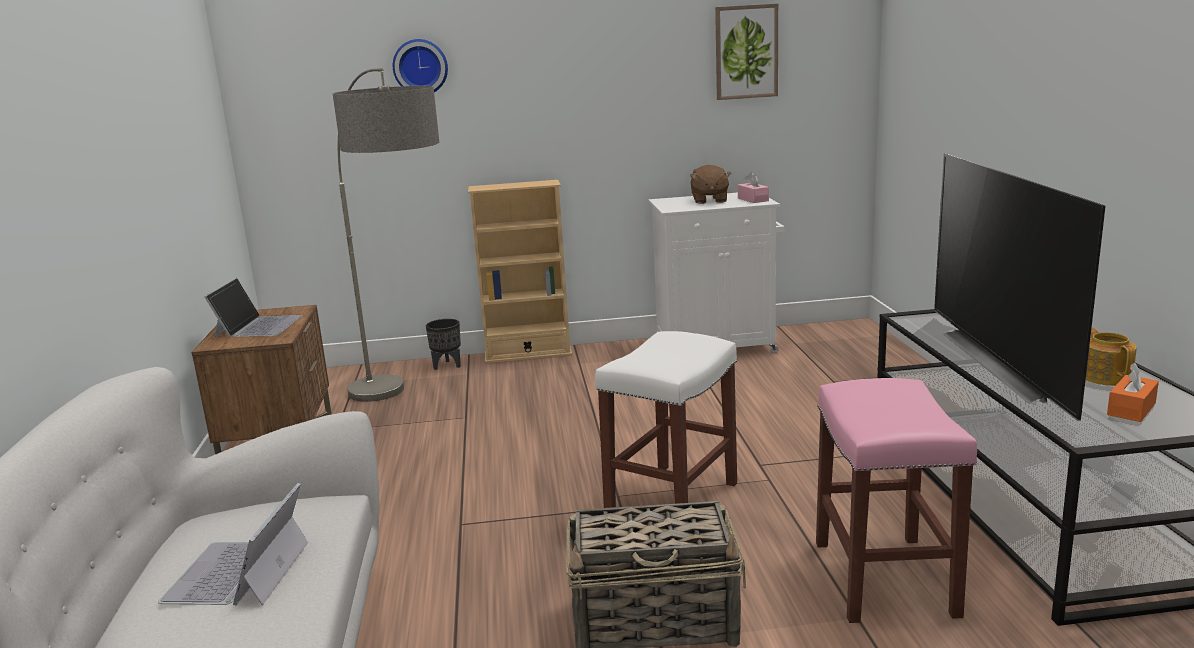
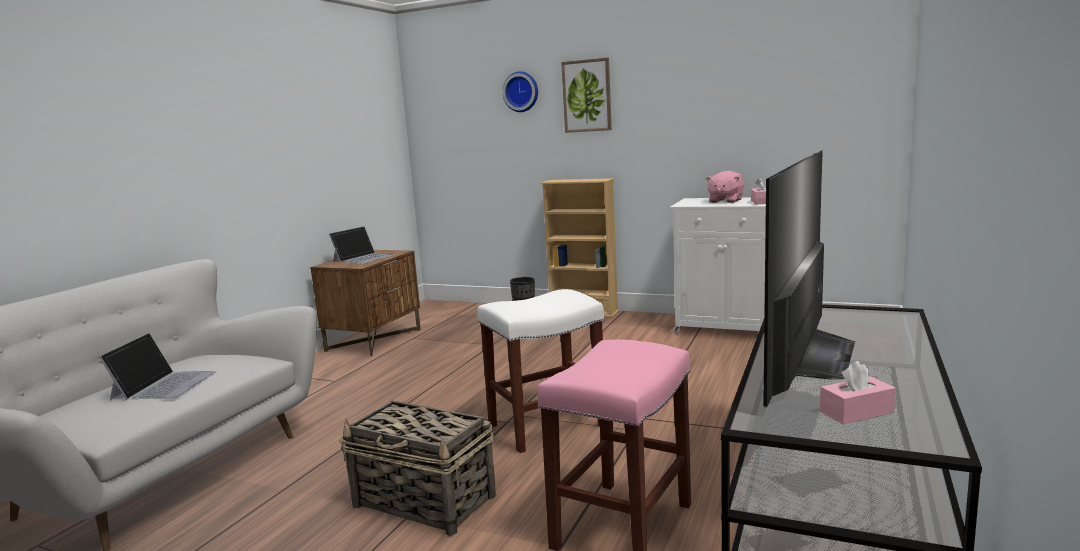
camera: 30 degrees right, 5 degrees down
(238, 573) = (164, 385): laptop -> laptop turned 150 degrees clockwise
(407, 409) = (465, 333): floor lamp -> none
(709, 200) = (725, 201): brown plush toy -> pink plush toy
(746, 52) = (776, 75): picture -> picture (587, 96)
(1105, 376) = (888, 381): teapot -> none
(1131, 409) = (856, 412): orange tissue box -> pink tissue box

